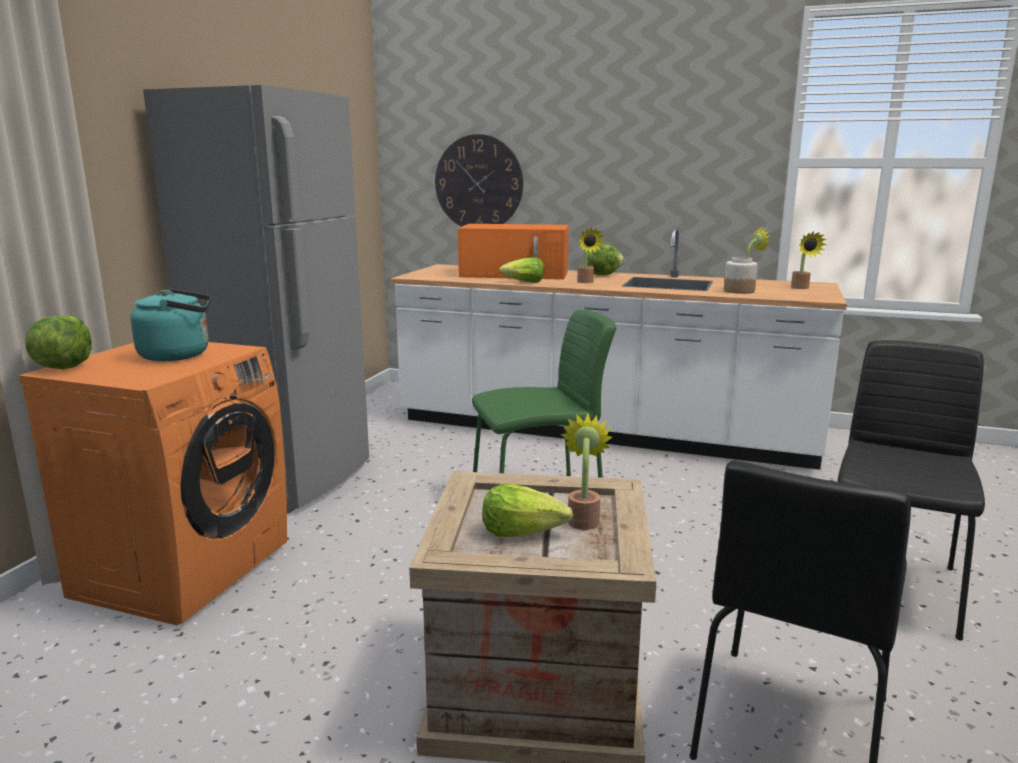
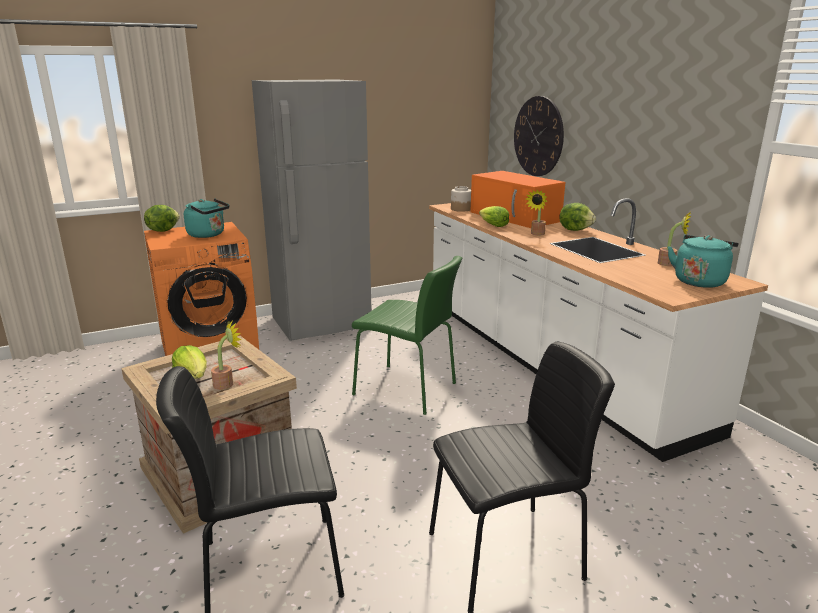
camera: 45 degrees right, 5 degrees up
(738, 291) = (625, 269): jar -> jar (460, 209)
(801, 288) = (699, 281): potted plant -> turquoise kettle

